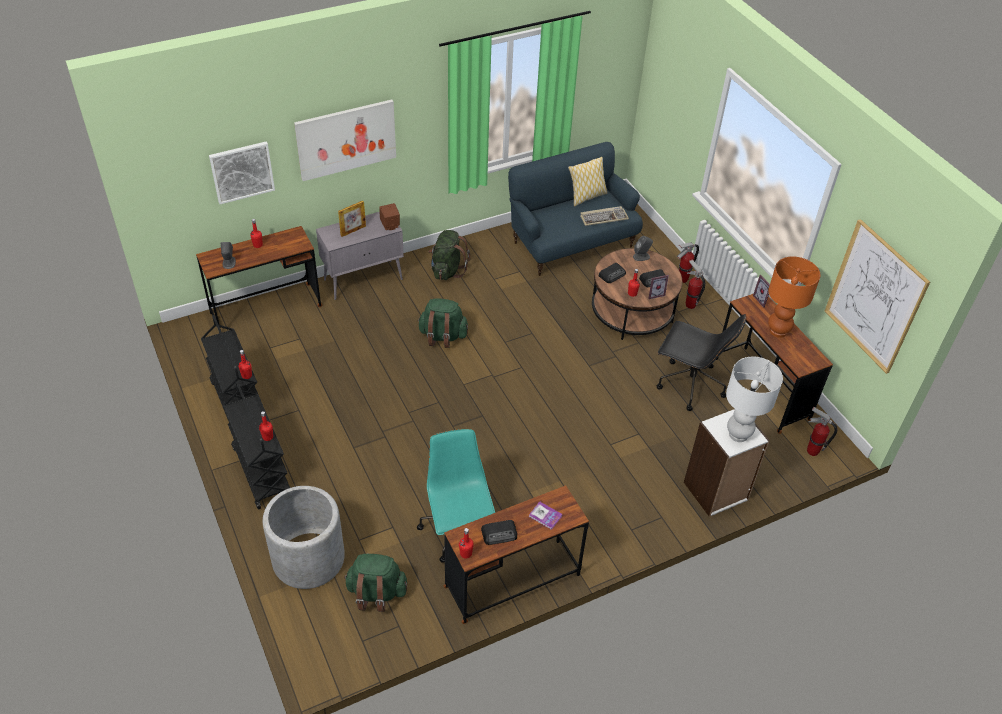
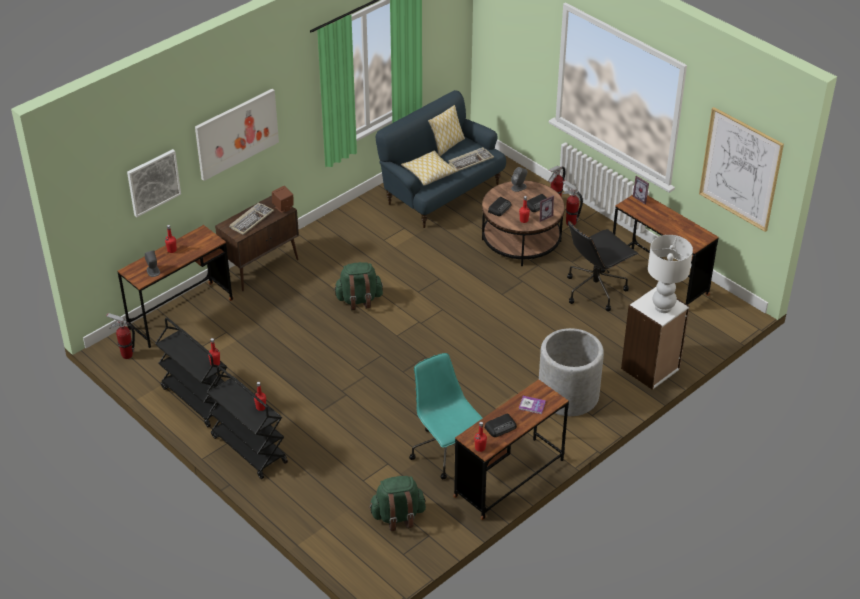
camera: 15 degrees left, 5 degrees down
(308, 558) = (325, 505): grey planter -> grey planter (568, 395)
(353, 231) = (251, 220): picture frame -> keyboard
(364, 279) = (261, 267): grey cabinet -> brown cabinet
(447, 270) = (336, 242): green backpack -> none
(556, 221) = (429, 173): none -> pillow
(689, 384) = (595, 290): black office chair -> black office chair turned 135 degrees clockwise
(777, 331) = (664, 221): orange table lamp -> none
(812, 451) = (718, 319): fire extinguisher -> fire extinguisher (126, 355)

